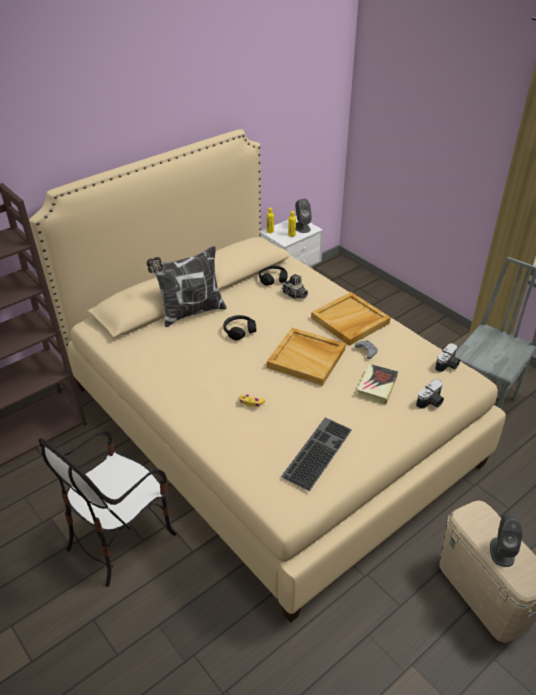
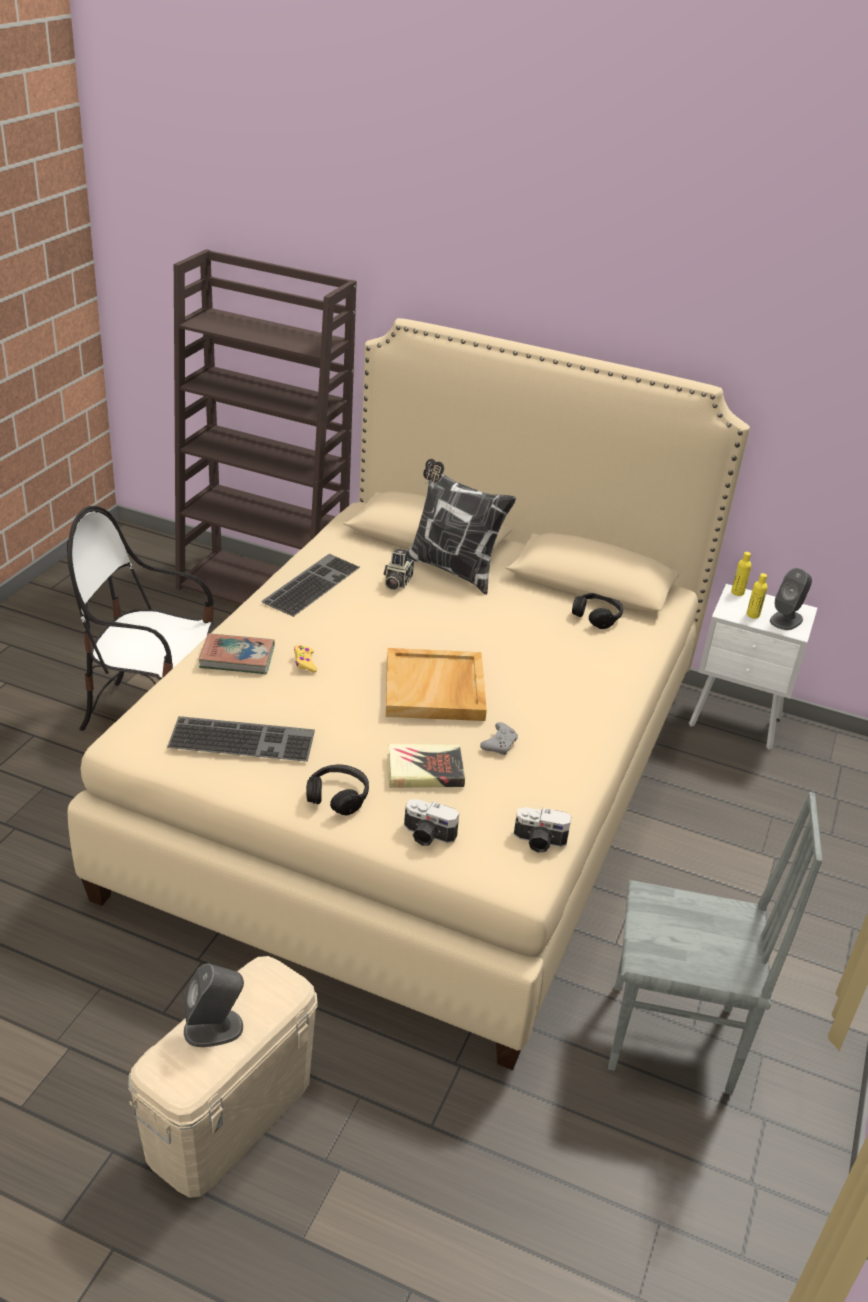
camera: 60 degrees right, 5 degrees down
(163, 375) = (311, 583): none -> keyboard
(226, 433) = (237, 658): none -> book
(239, 331) = (447, 617): black headphones -> black headphones (338, 796)
(295, 295) = (577, 645): camera -> camera (396, 582)
(350, 321) = (562, 712): beige tray -> none

